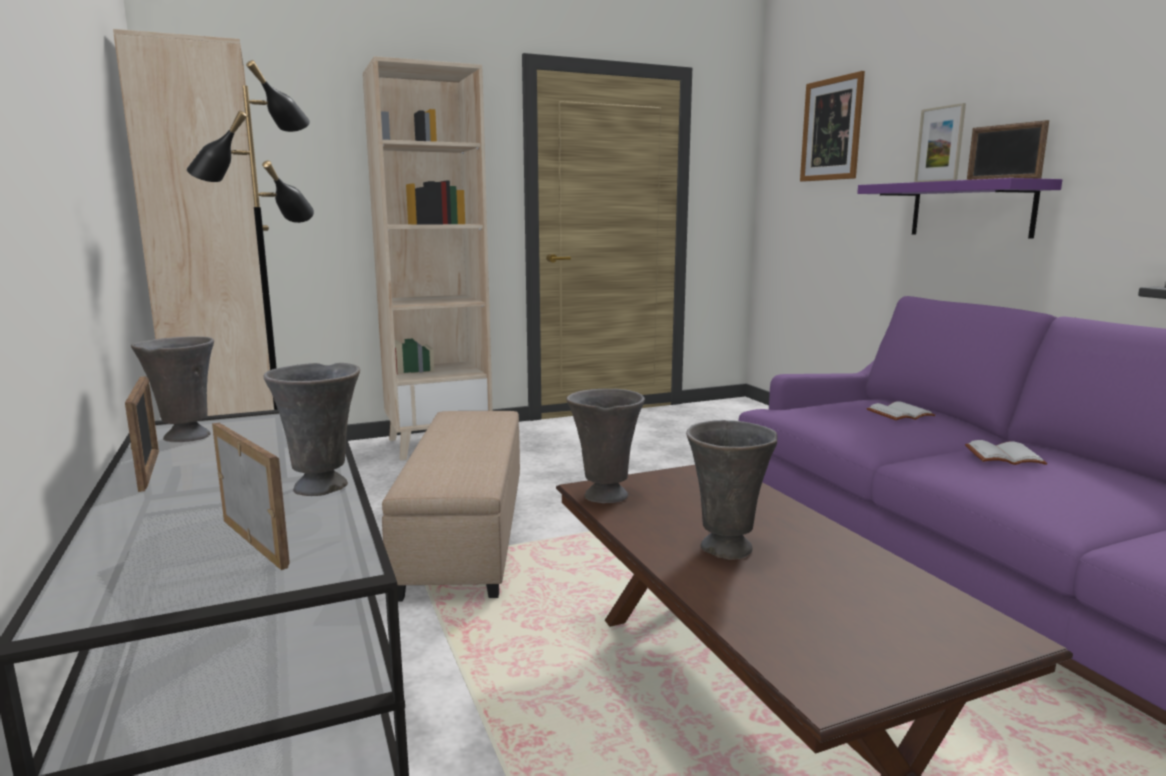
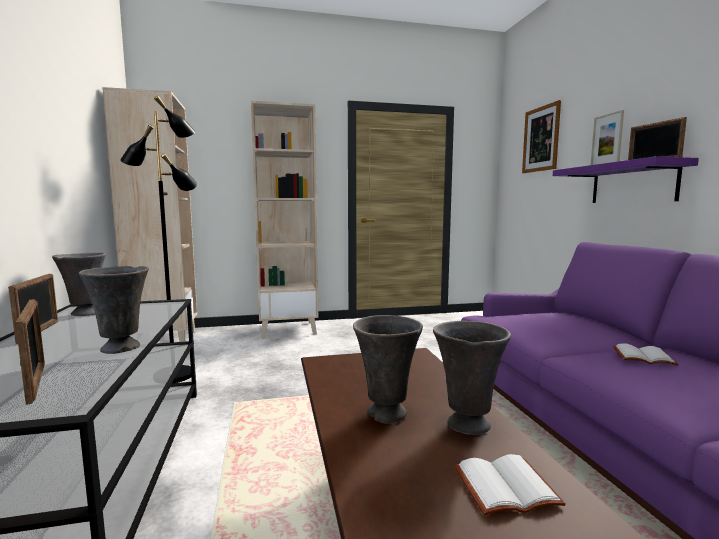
camera: 10 degrees right, 5 degrees down
(463, 535) = (273, 387): beige ottoman -> none
(604, 496) = (326, 367): grey vase -> grey vase (466, 425)
(900, 414) = (572, 323): white book -> white book (505, 489)

